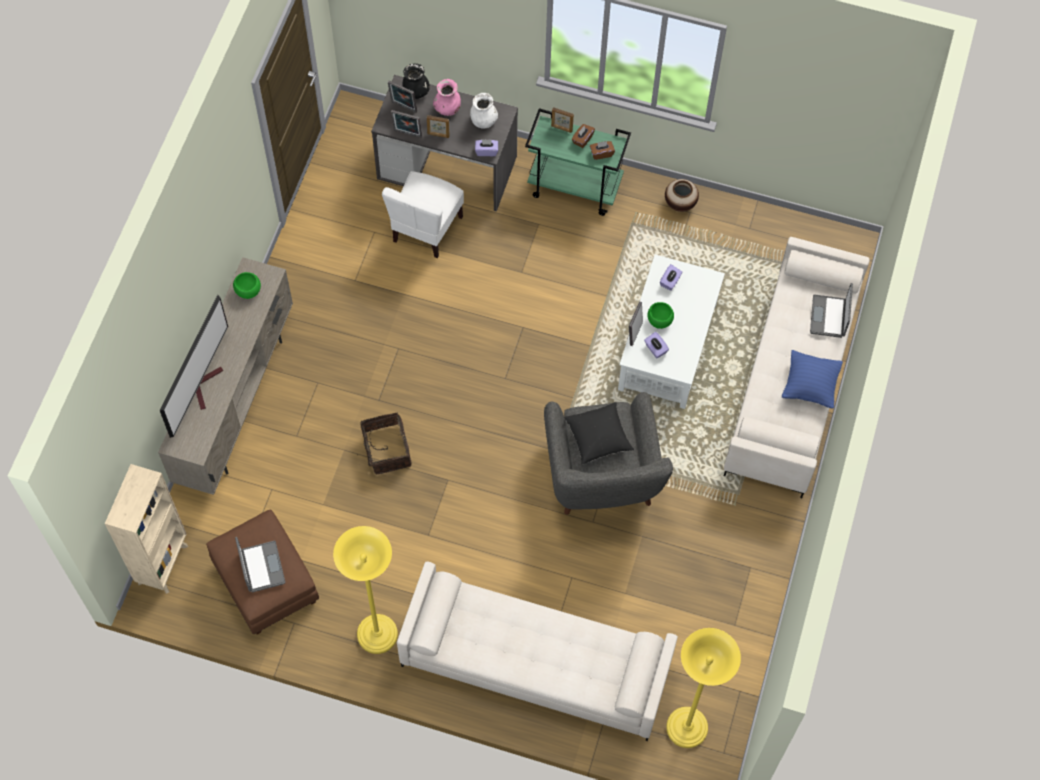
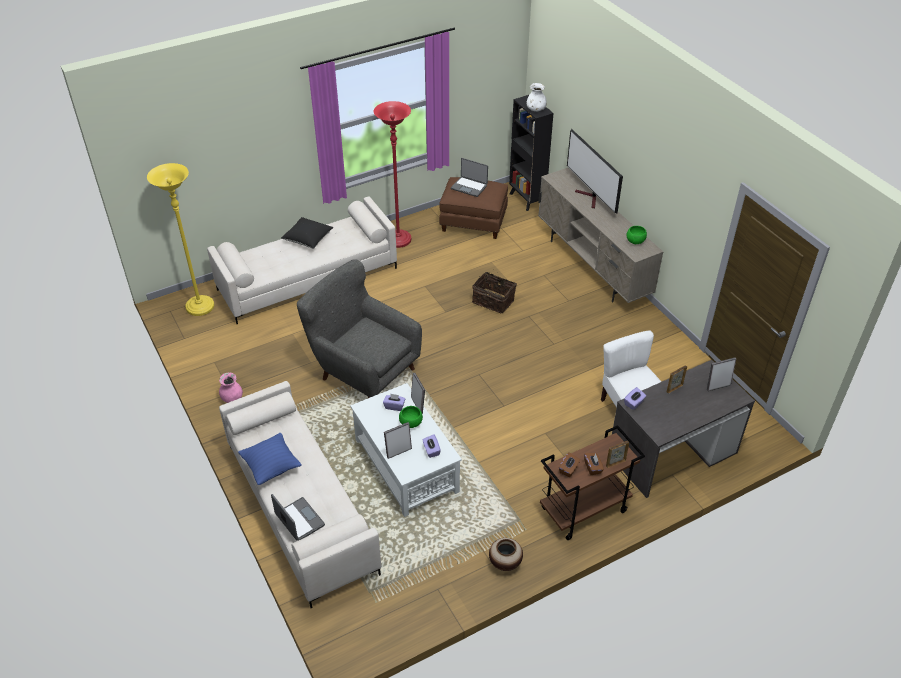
camera: 135 degrees right, 20 degrees down
(163, 563) = (526, 200): beige bookcase -> black bookcase
(377, 635) = (398, 240): yellow floor lamp -> red floor lamp
(407, 134) = (690, 374): picture frame -> picture frame (398, 452)
(416, 91) = (727, 401): black vase -> none
(447, 108) = (694, 408): pink vase -> pink vase (232, 398)
(483, 121) = (663, 419): white vase -> white vase (536, 109)
(575, 187) = (584, 511): green cart -> brown cart
(598, 438) = (373, 337): black pillow -> black pillow (308, 239)

